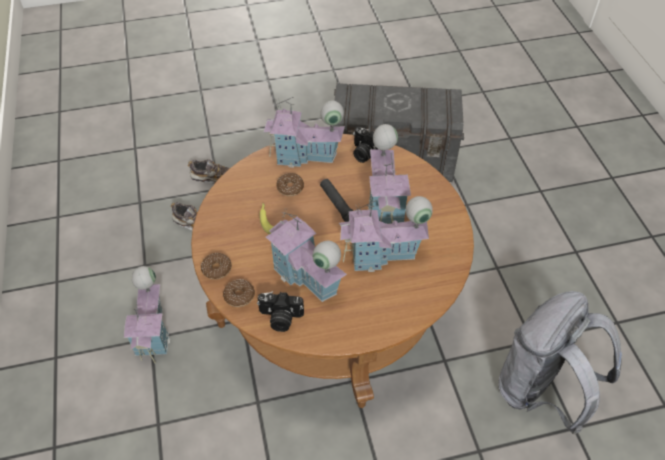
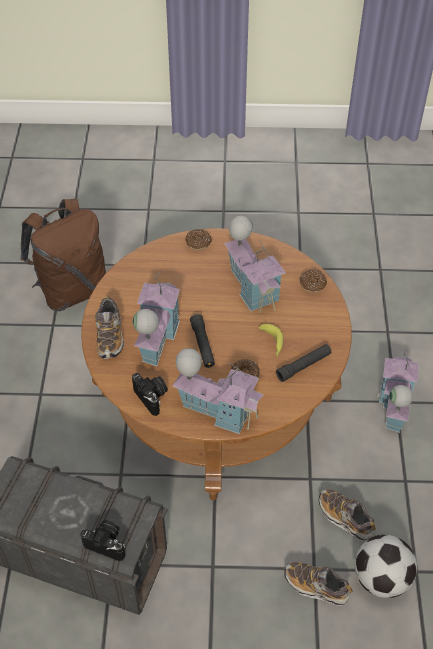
camera: 165 degrees left, 0 degrees up
(166, 193) = (381, 578): none -> football
(217, 269) = (329, 309): donut -> donut (198, 242)
(236, 206) = (303, 366): none -> black flashlight
(280, 318) = (282, 261): camera -> camera (107, 543)
(382, 255) = (180, 291): toy house -> none
(429, 195) = (110, 336): none -> shoe
(540, 391) = (72, 290): grey backpack -> brown backpack

